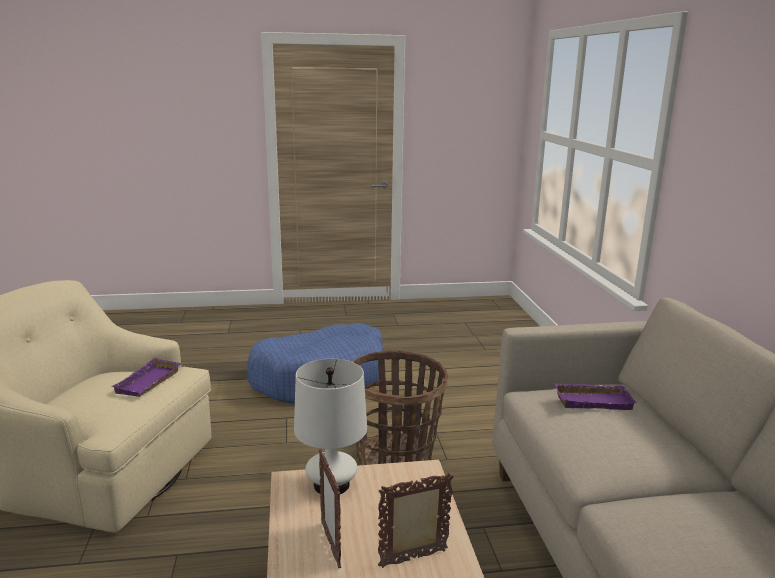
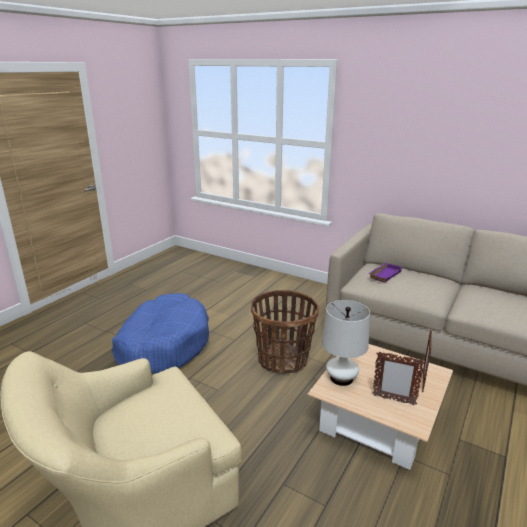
camera: 50 degrees left, 5 degrees up
(149, 383) = (173, 394): purple tray -> none

